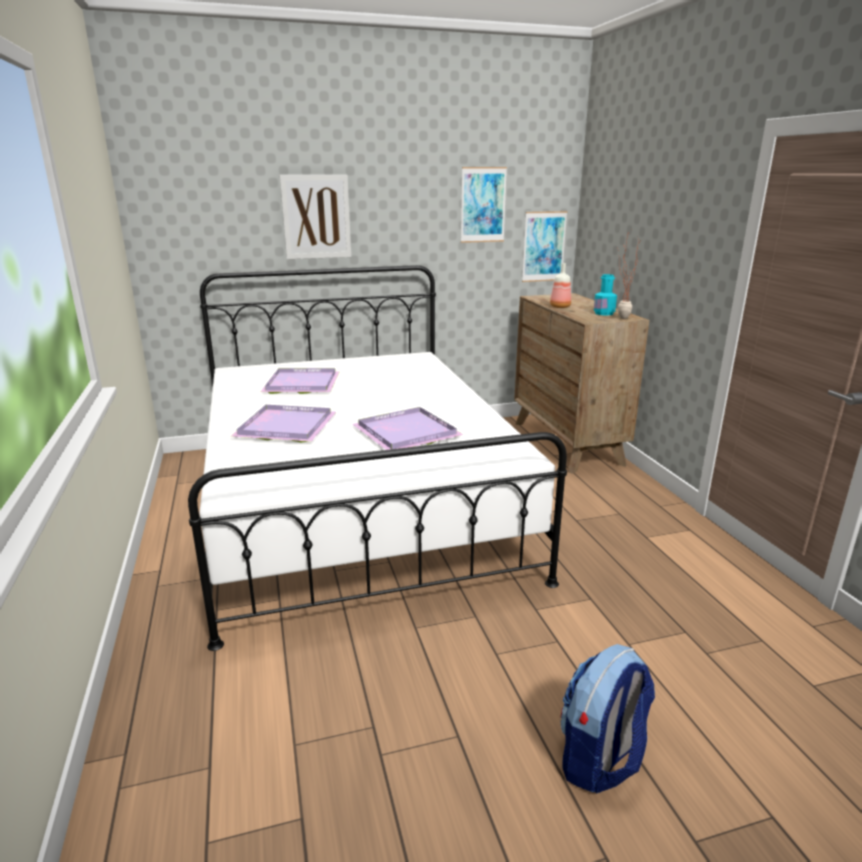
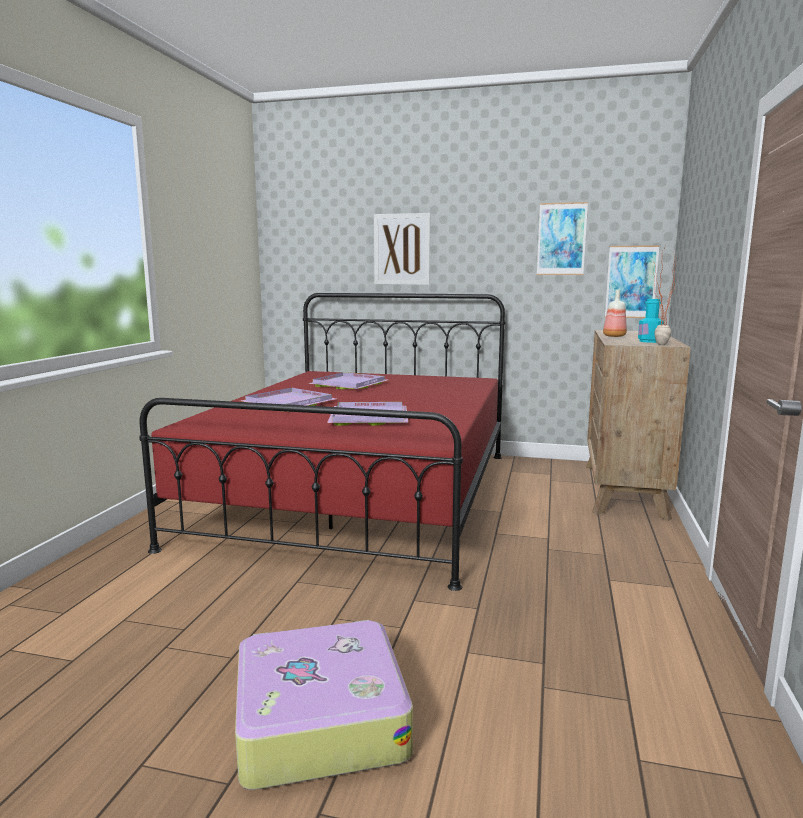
camera: 30 degrees right, 10 degrees down
(356, 504) = (360, 494): white bed -> red bed
(600, 760) = (319, 719): backpack -> suitcase

